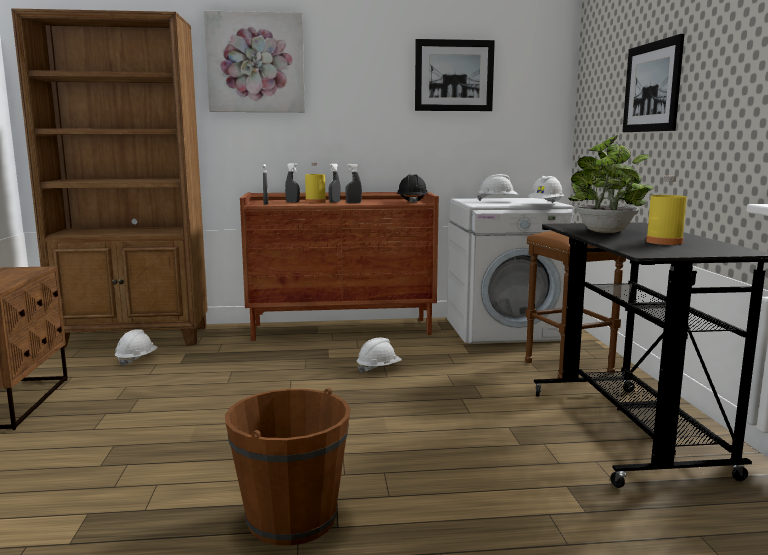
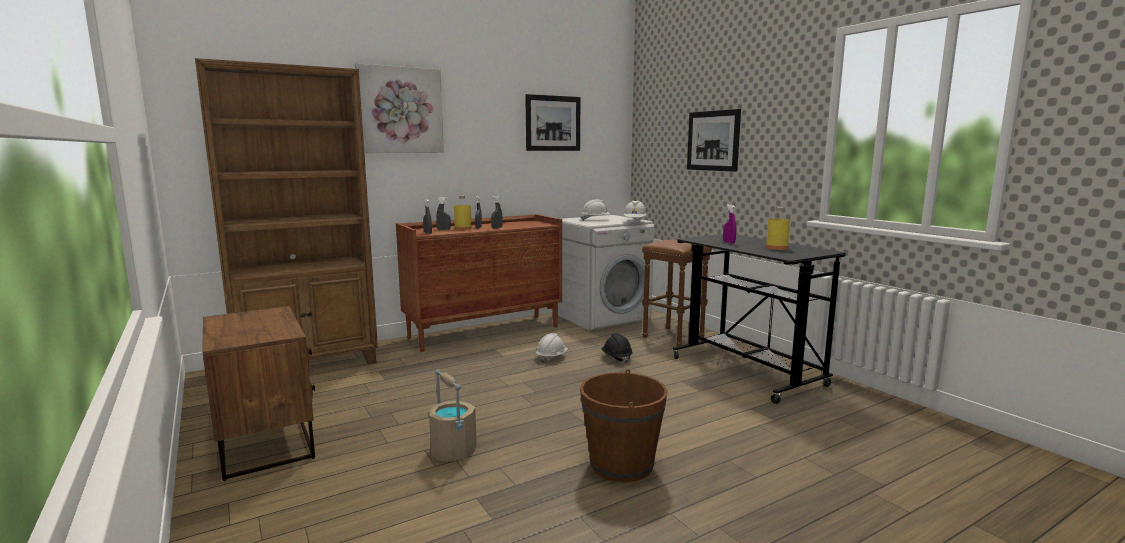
camera: 25 degrees left, 0 degrees up
(136, 359) = (339, 383): white hard hat -> none
(137, 453) = (452, 451): none -> beige bucket
(412, 202) = (537, 224): black hard hat -> black hard hat (616, 358)
(605, 231) = (728, 242): potted plant -> purple spray bottle

